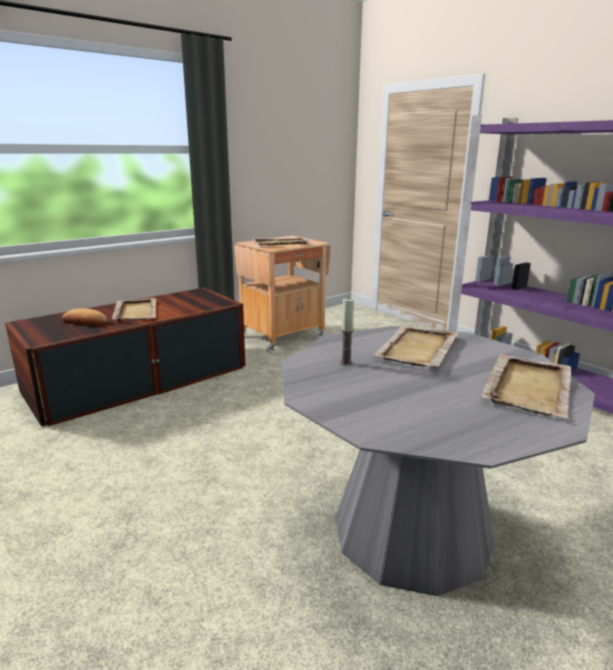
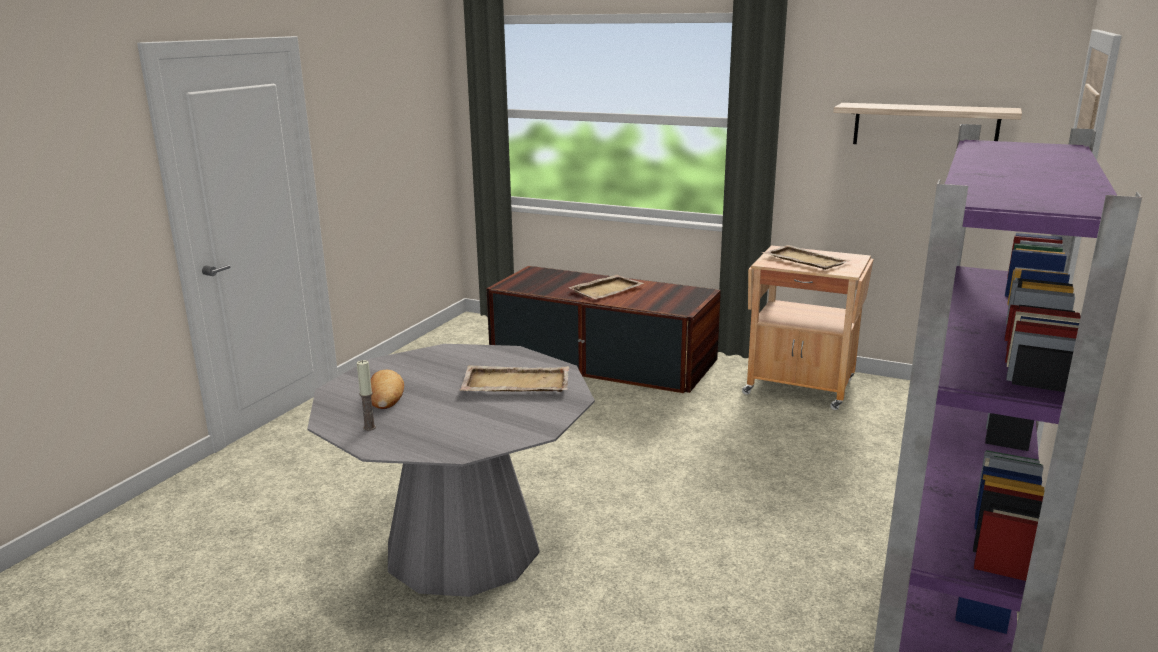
camera: 65 degrees right, 0 degrees up
(84, 322) = (559, 283): bread -> bread (384, 395)
(299, 147) = (925, 126): none -> shelf
(346, 363) = (456, 363): candle -> candle (369, 427)
(528, 387) = (456, 434): beige tray -> none

